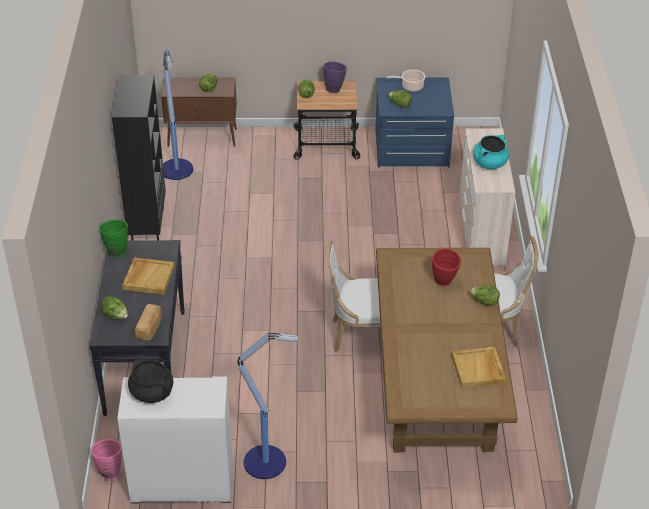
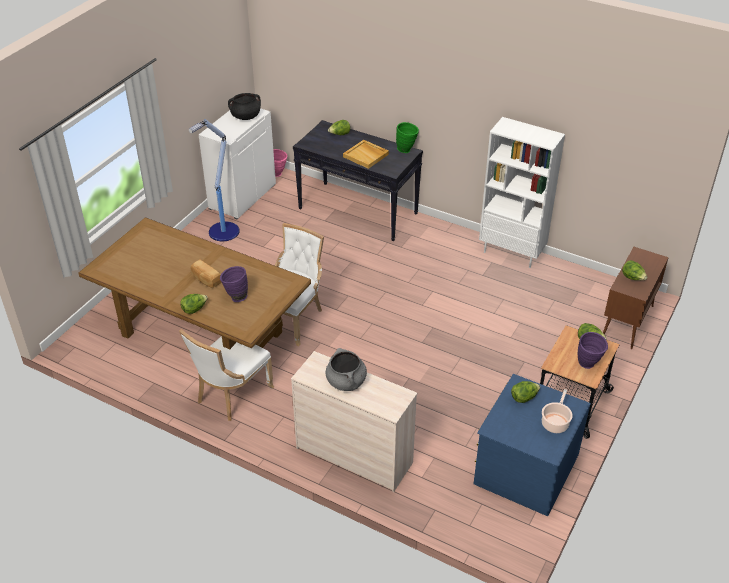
camera: 120 degrees right, 0 degrees up
(147, 225) = (512, 253): black bookcase -> white bookcase
(150, 328) = (315, 143): bread -> bread (206, 280)
(177, 170) = (581, 291): floor lamp -> none
(444, 283) = (235, 297): red vase -> purple vase
(478, 369) = (137, 274): beige tray -> none
(490, 163) = (346, 382): turquoise cooking pot -> grey cooking pot

